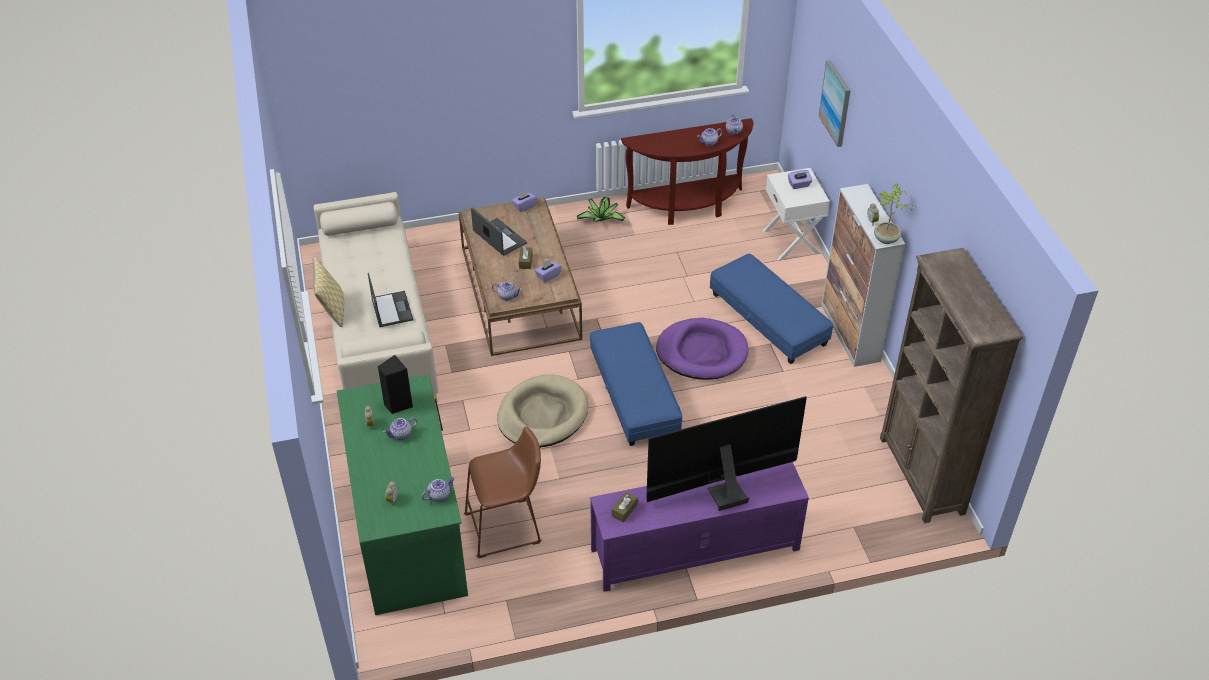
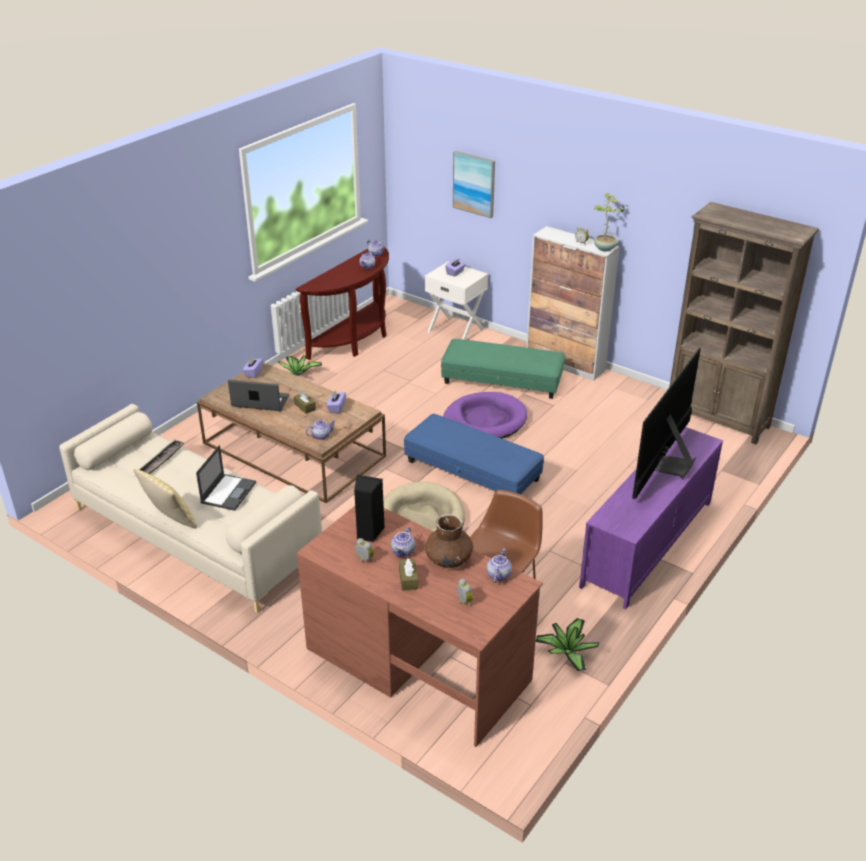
camera: 40 degrees left, 10 degrees down
(379, 254) = (162, 460): none -> tray
(391, 309) = (228, 492): laptop -> laptop turned 75 degrees clockwise
(408, 528) = (417, 663): green desk -> brown desk
(423, 460) = (448, 558): none -> brown vase
(517, 593) = (566, 652): none -> potted plant
(624, 510) = (622, 516): brown tissue box -> brown tissue box (408, 579)
(768, 319) = (502, 380): blue ottoman -> green ottoman

